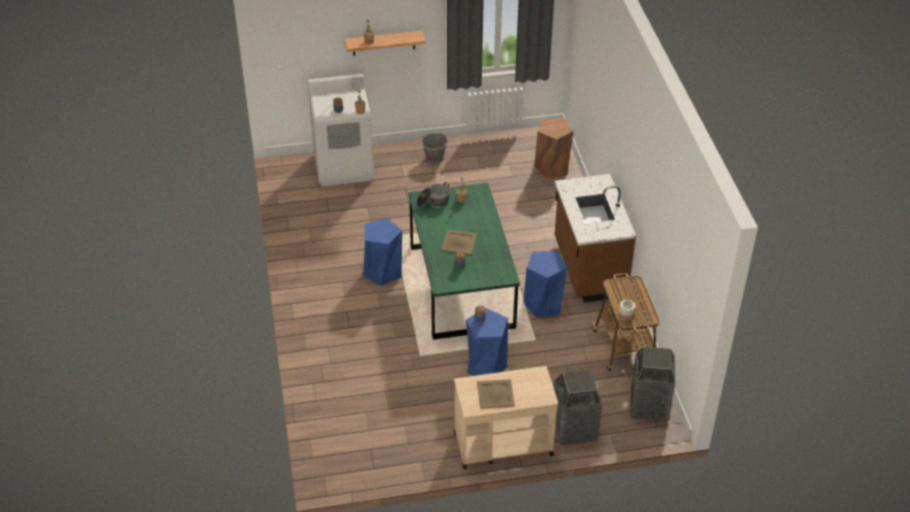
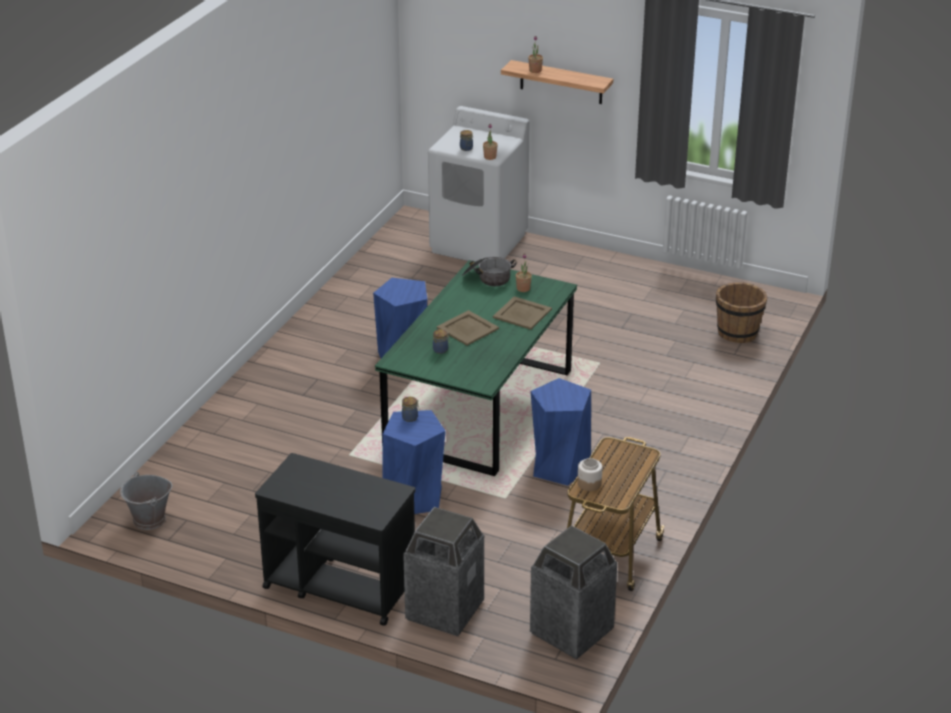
camera: 35 degrees right, 10 degrees down
(434, 158) = (596, 271): grey bucket -> grey bucket (149, 520)
(495, 394) = (319, 488): beige tray -> beige tray (522, 313)
(502, 444) = (339, 585): beige cart -> black cart
(552, 167) = (737, 332): brown stool -> brown bucket
(588, 268) = (661, 453): brown counter -> none

